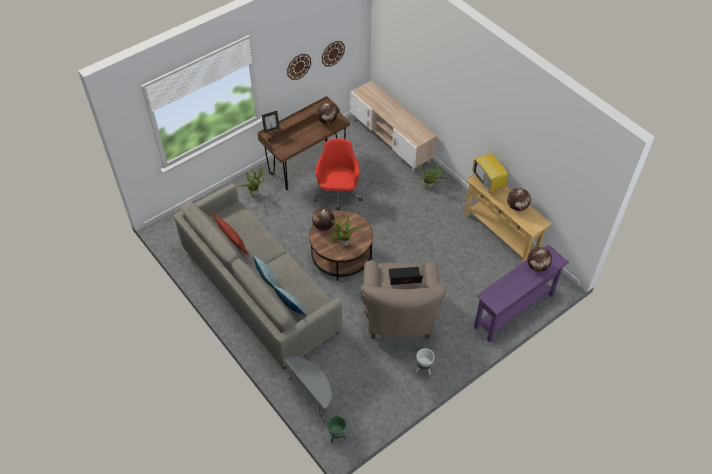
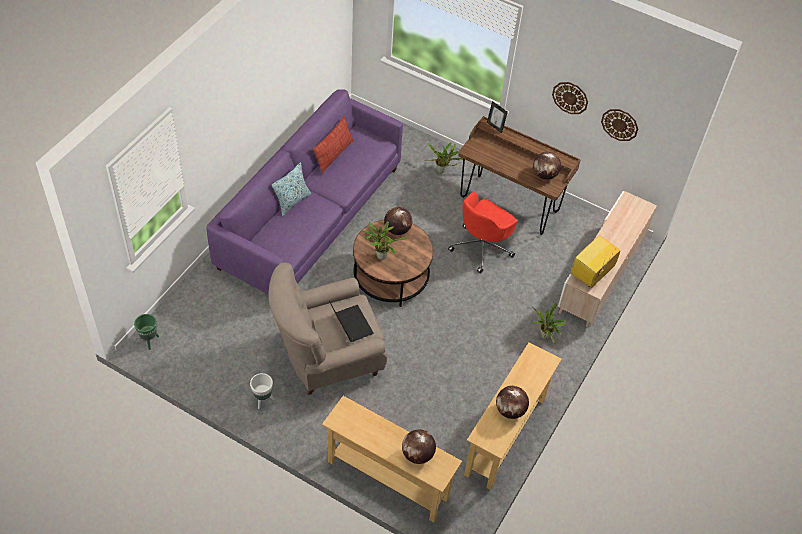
camera: 65 degrees right, 0 degrees up
(259, 290) = (310, 217): grey sofa -> purple sofa
(291, 309) = (265, 232): pillow -> none
(312, 397) = (191, 305): grey side table -> none
(338, 194) = (482, 247): red office chair -> red office chair turned 150 degrees clockwise
(489, 183) = (535, 369): television -> television (591, 275)
(514, 311) = (387, 480): purple console table -> beige console table

